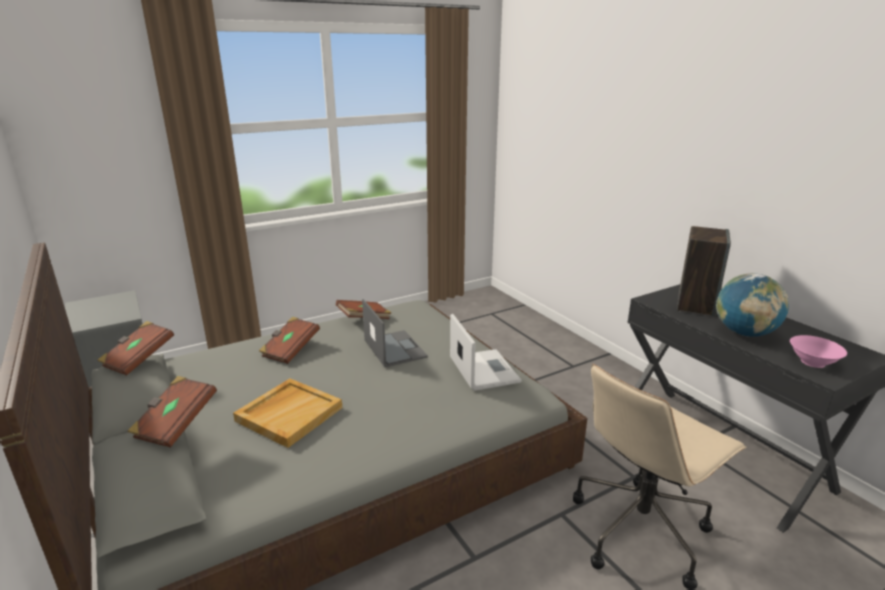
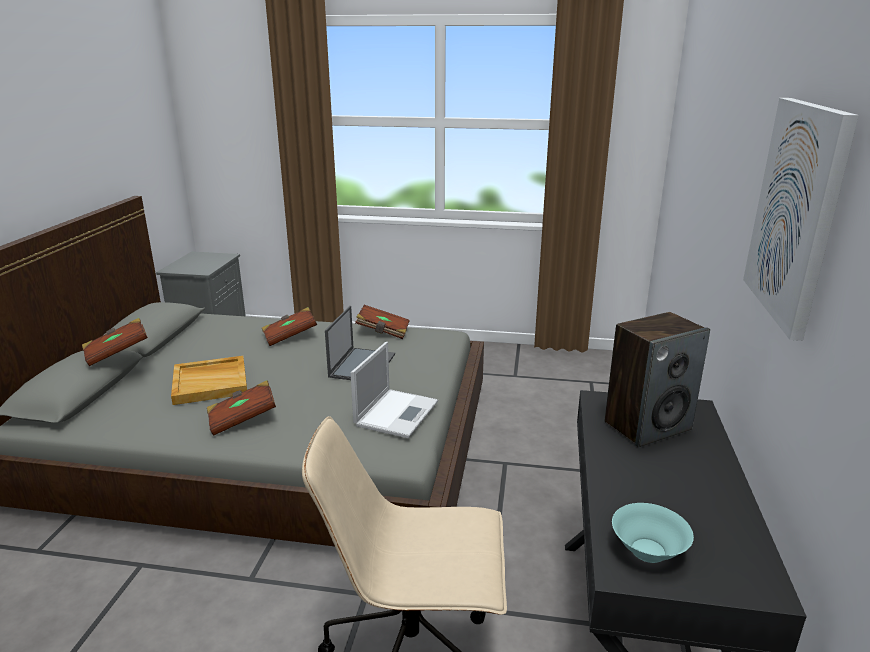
camera: 40 degrees right, 0 degrees up
(139, 359) = (170, 304): brown book -> brown book (242, 419)
(744, 333) = (634, 480): globe -> none
(778, 146) = (797, 212): none -> picture
(813, 362) = (649, 551): pink bowl -> turquoise bowl

